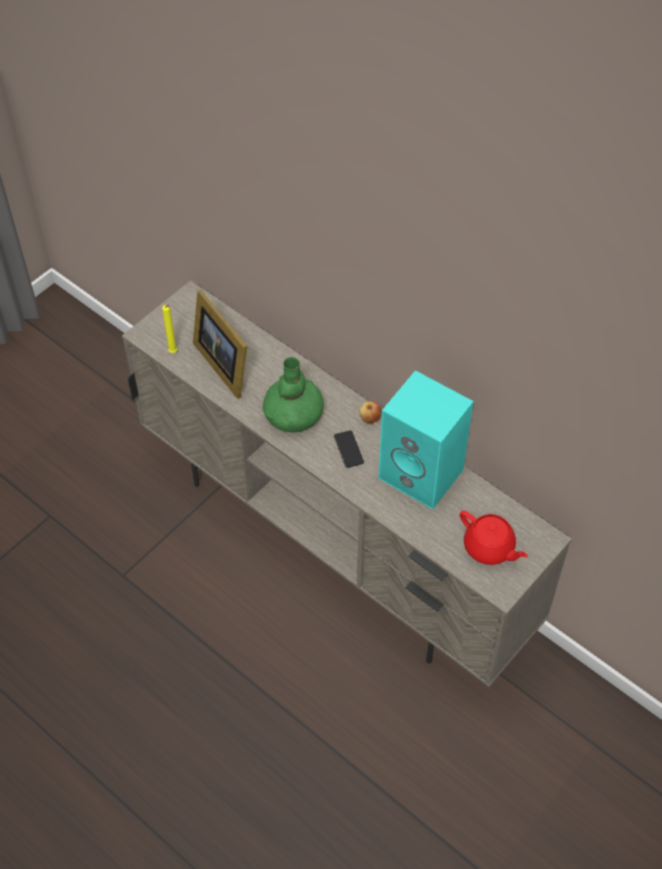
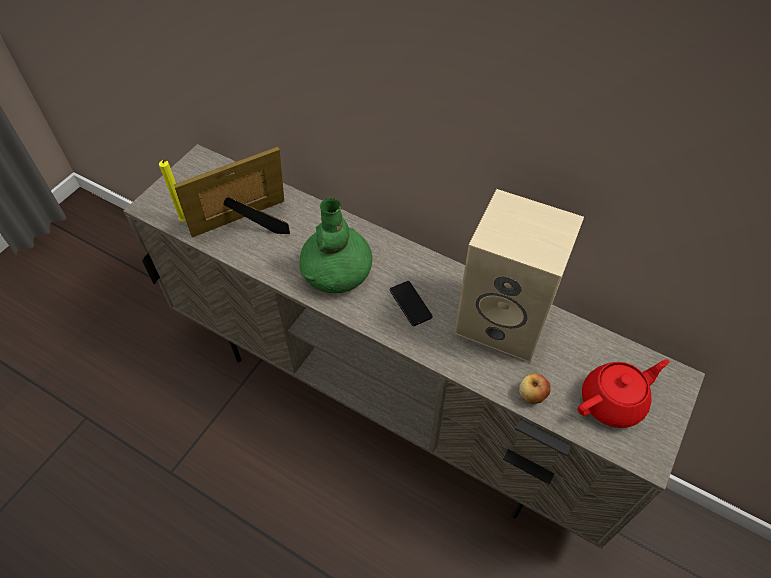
camera: 10 degrees left, 0 degrees up
(224, 363) = (246, 225): picture frame -> picture frame turned 105 degrees clockwise
(370, 418) = (426, 264): apple -> apple (531, 395)
(423, 473) = (505, 320): turquoise speaker -> beige speaker
(489, 548) = (613, 402): red teapot -> red teapot turned 60 degrees counterclockwise

